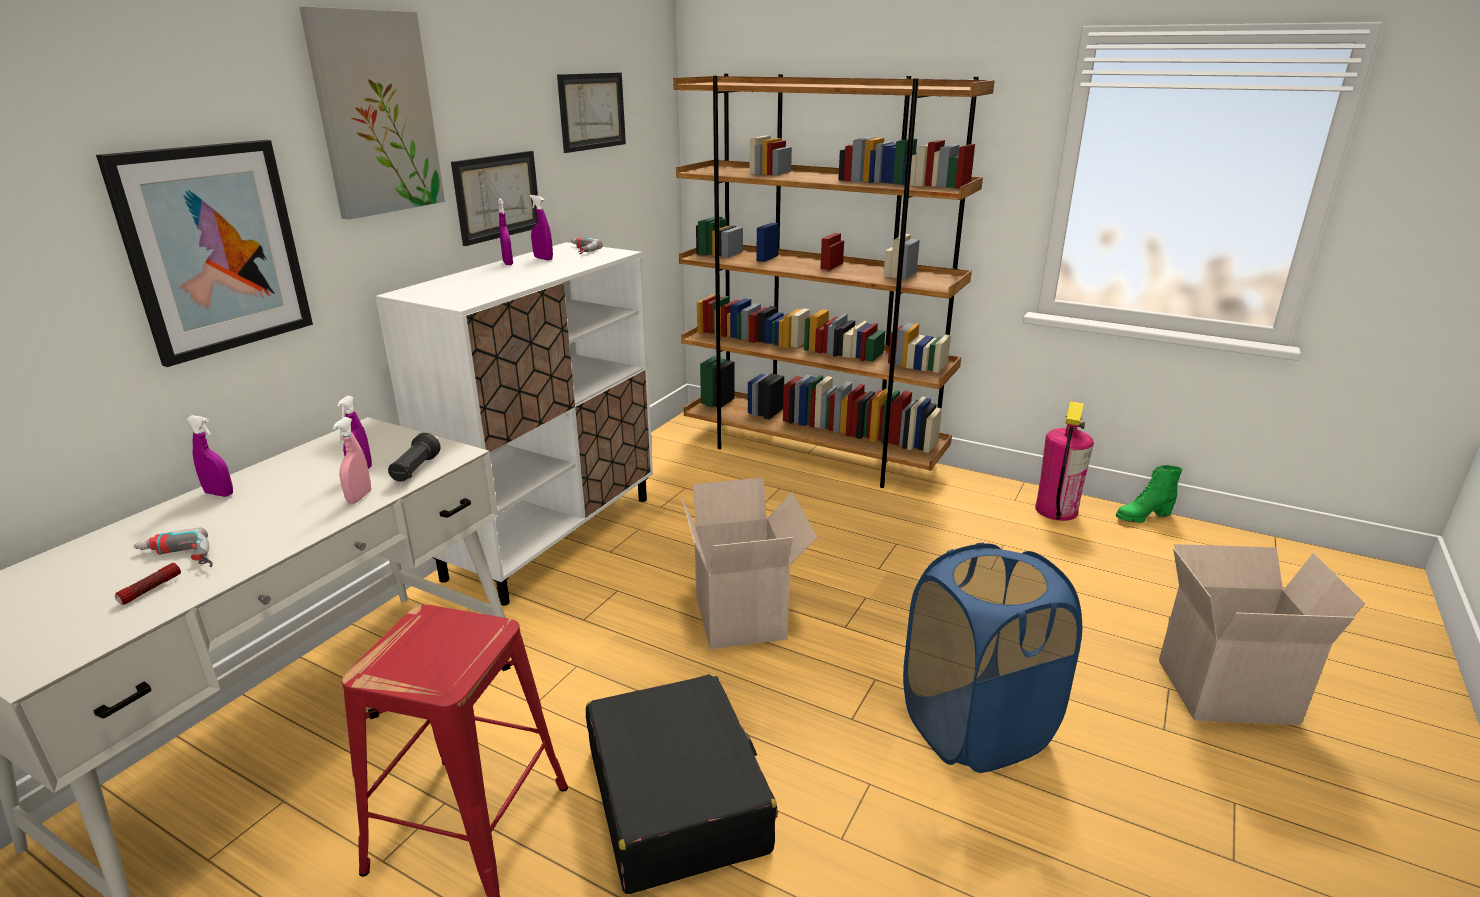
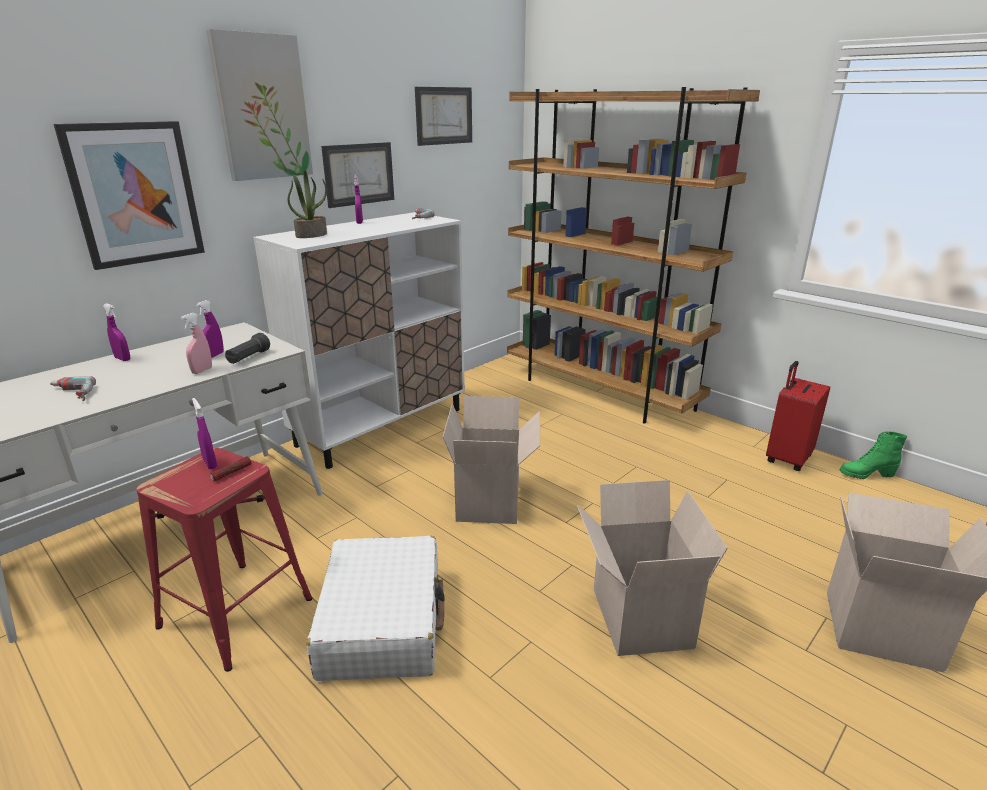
camera: 15 degrees right, 0 degrees up
(150, 589) = (43, 410): flashlight -> flashlight (231, 473)
(460, 287) = (311, 235): none -> potted plant
(543, 259) = (386, 221): purple spray bottle -> purple spray bottle (210, 464)
(676, 798) = (383, 621): black suitcase -> white suitcase
(976, 728) = (637, 617): blue laundry basket -> cardboard box
(1056, 510) = (787, 459): fire extinguisher -> red suitcase

